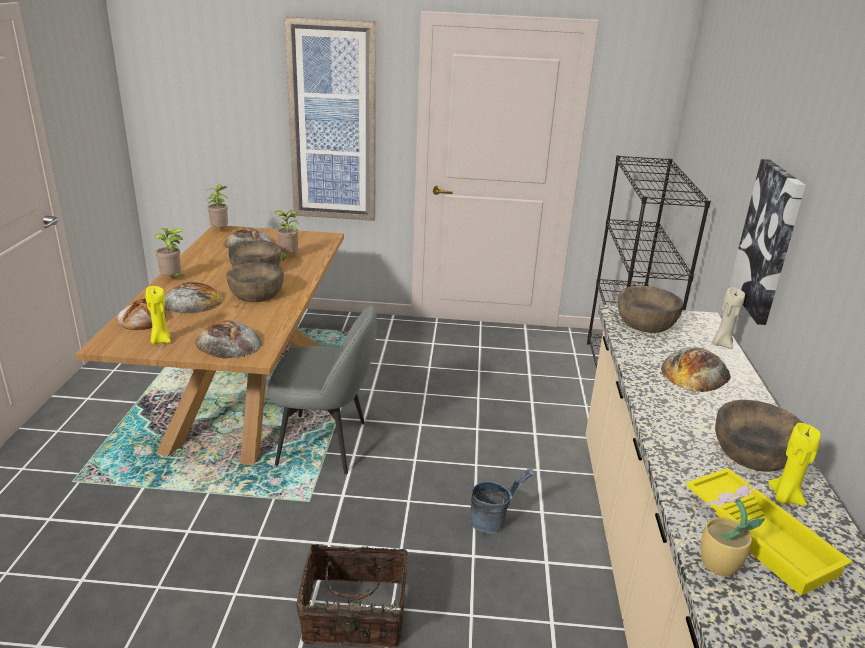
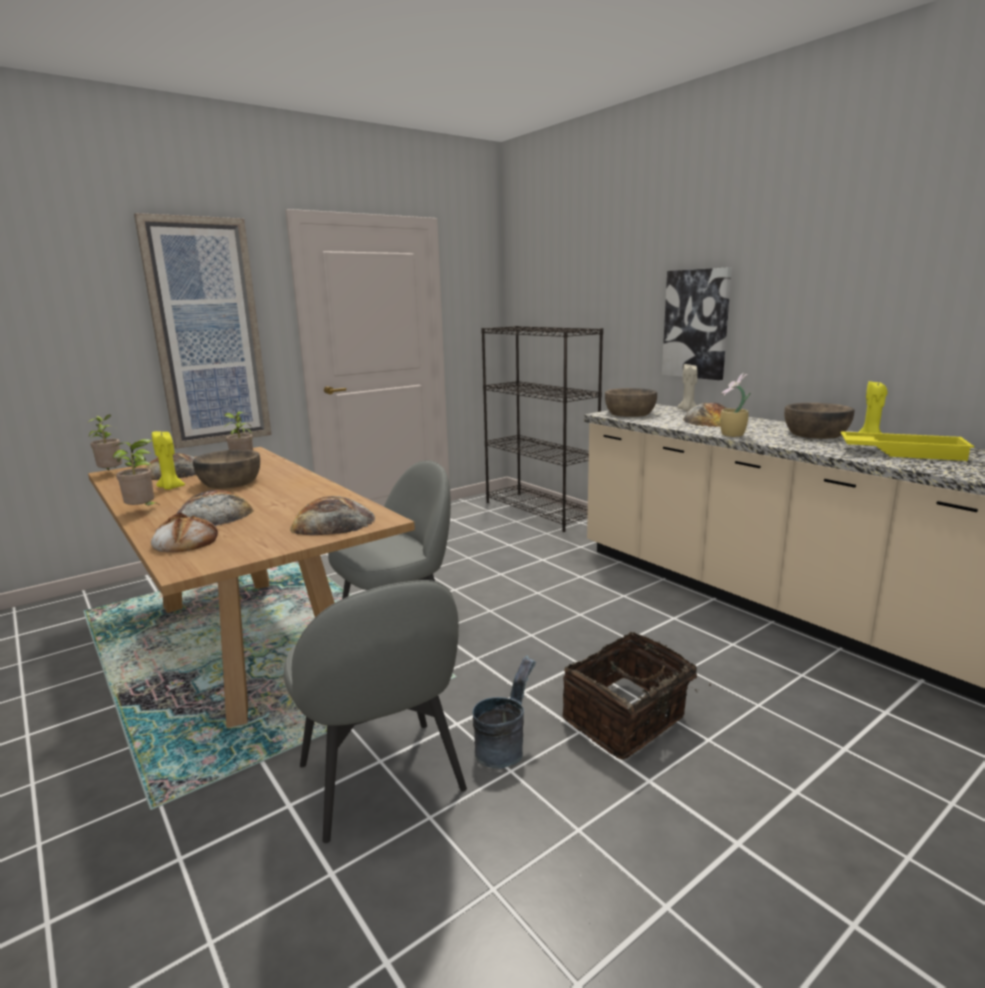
camera: 40 degrees left, 10 degrees down
(160, 340) = (251, 544): yellow candle -> yellow candle (170, 488)
(171, 545) = (382, 780): none -> grey chair
(256, 293) = (273, 493): brown bowl -> none
(494, 521) = (607, 615): grey bucket -> grey bucket (504, 748)
(717, 564) = (922, 465): potted plant -> potted plant (732, 435)

